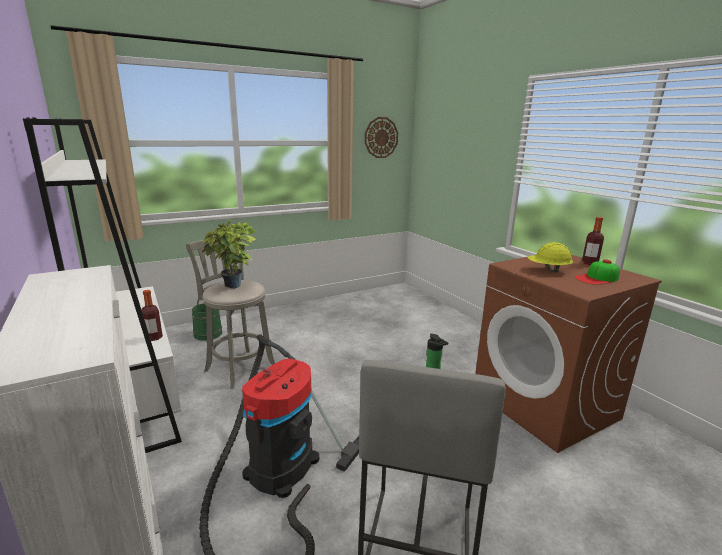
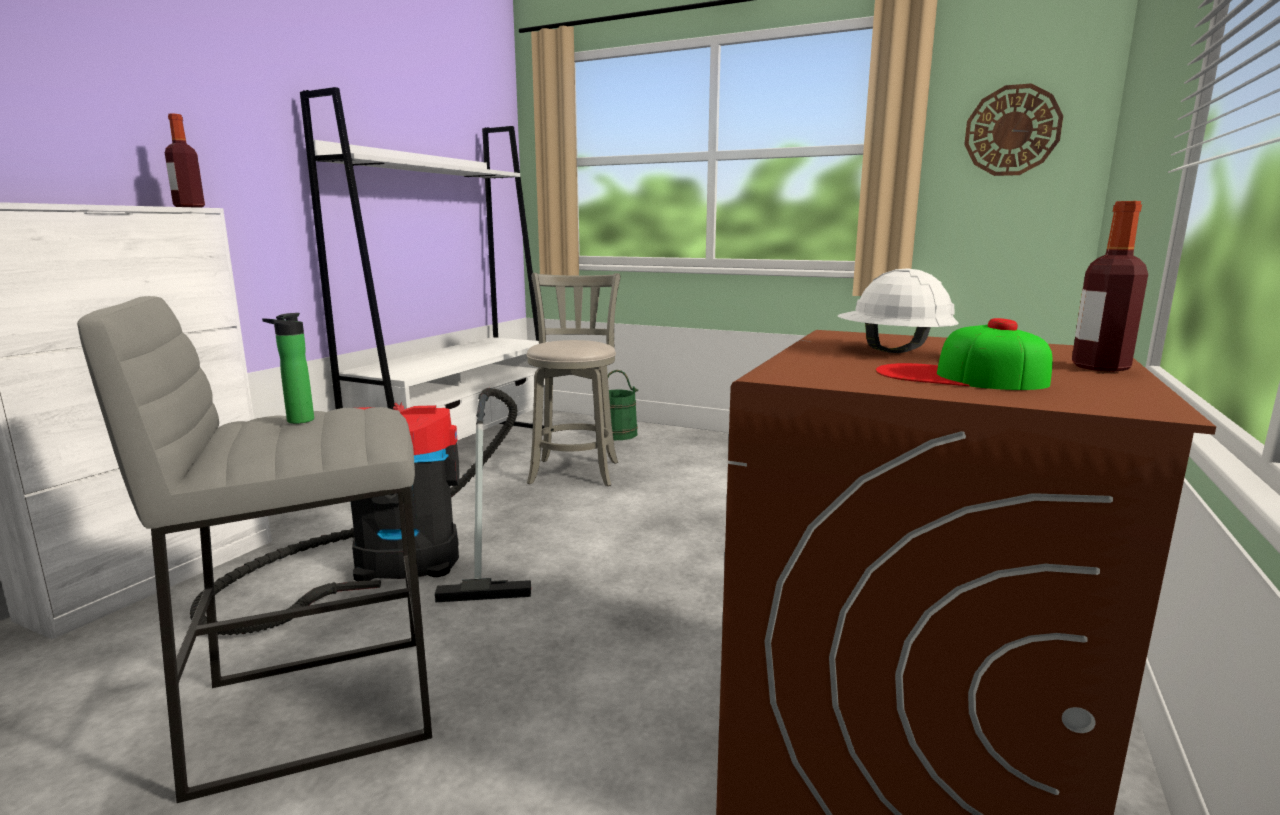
camera: 55 degrees right, 5 degrees down
(154, 338) = (433, 368): bottle -> bottle (189, 207)
(234, 287) = (570, 343): potted plant -> none
(548, 270) = (892, 351): yellow hard hat -> white hard hat

